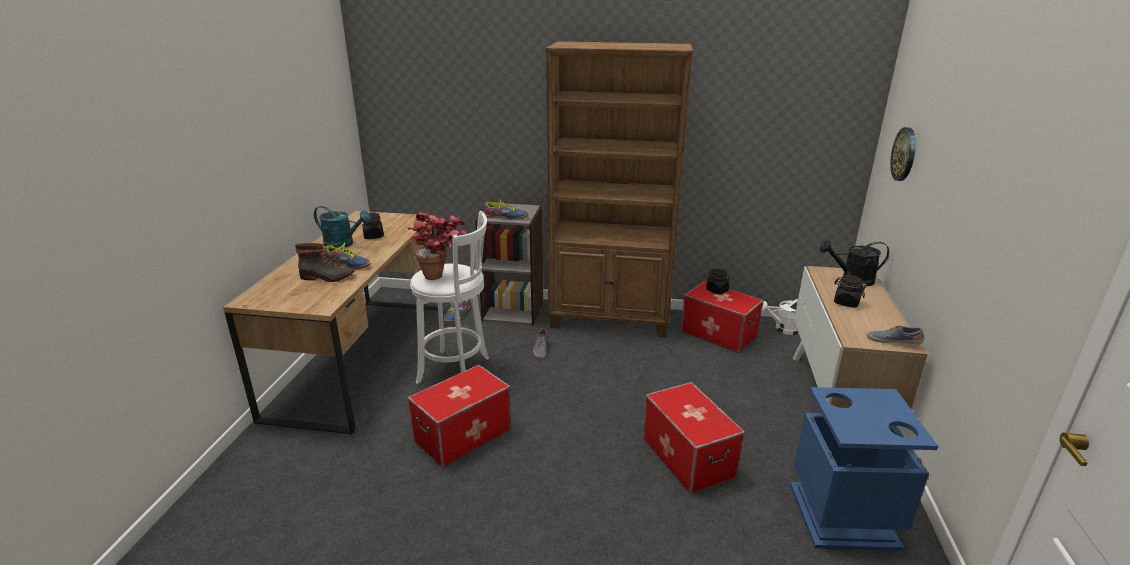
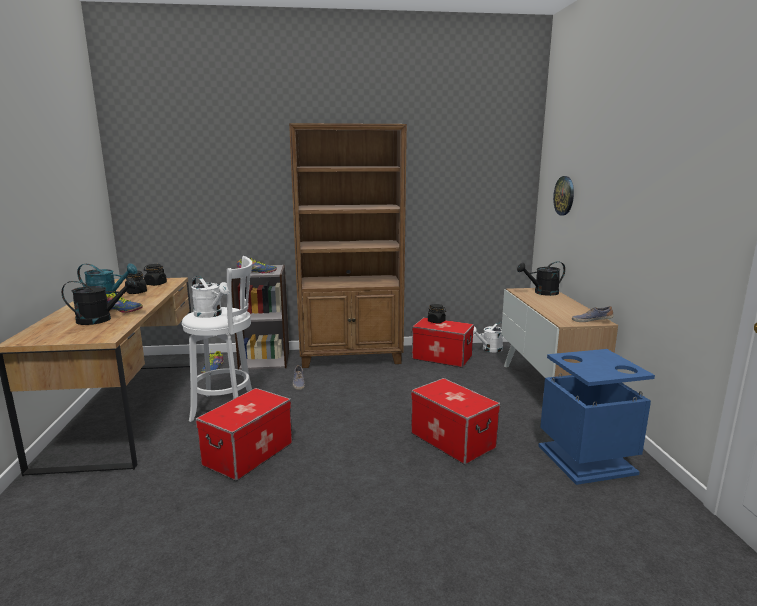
camera: 15 degrees left, 10 degrees down
(327, 277) = (101, 319): boot -> black watering can
(440, 277) = (211, 315): potted plant -> white watering can
(846, 302) = (546, 304): black jar -> black jar (155, 284)

